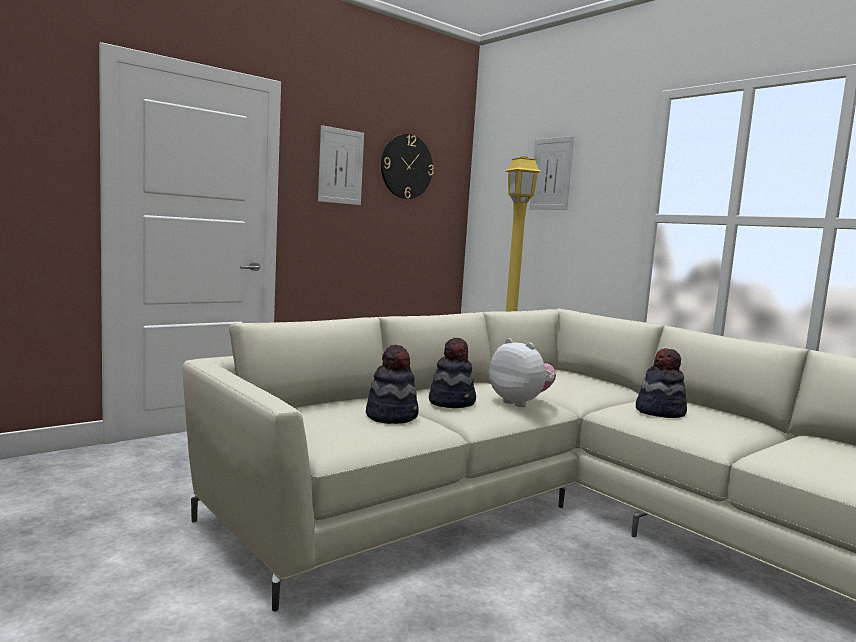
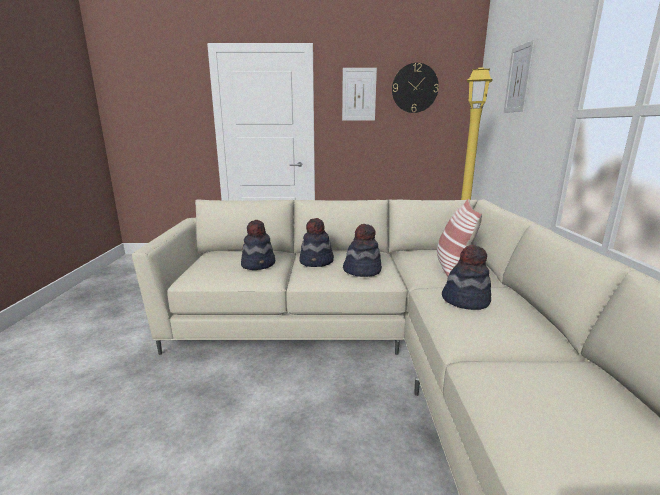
camera: 40 degrees right, 10 degrees up
(520, 403) = (362, 270): plush toy -> hat
(583, 385) = (452, 266): none -> pillow

